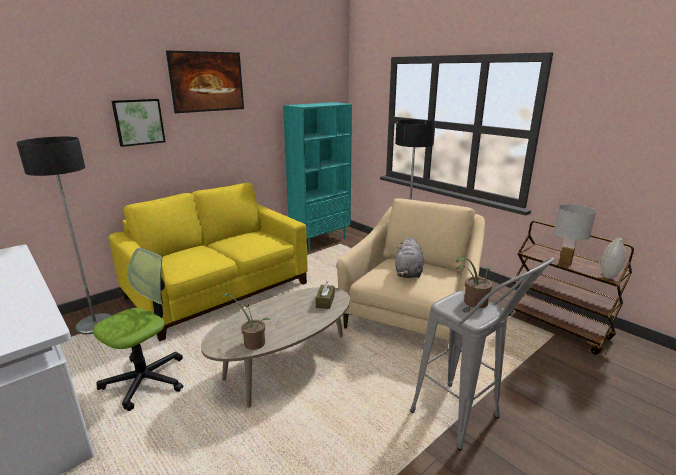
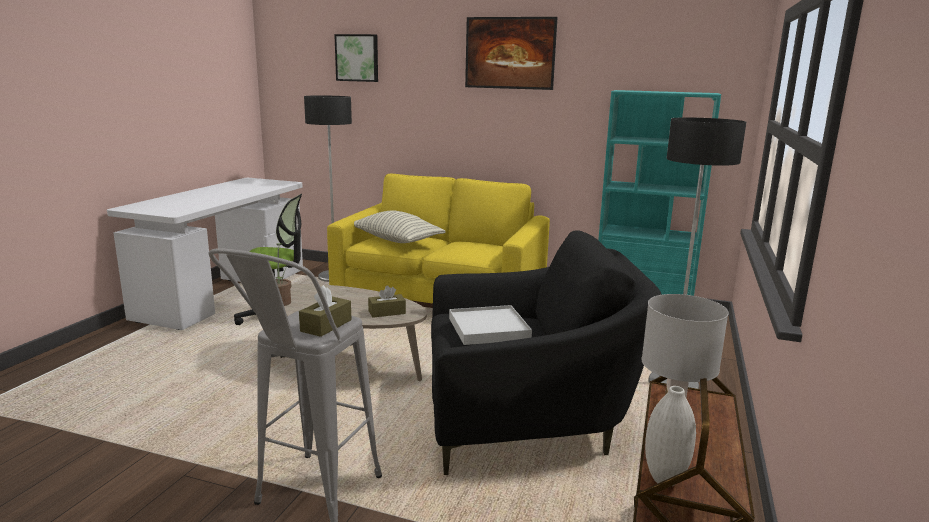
camera: 60 degrees right, 5 degrees down
(138, 122) = (428, 93): picture -> picture (357, 58)
(194, 258) = (396, 240): none -> pillow
(408, 273) = (488, 329): grey plush toy -> white tray
(414, 316) = (524, 419): beige armchair -> black armchair
(472, 303) = (326, 325): potted plant -> brown tissue box

